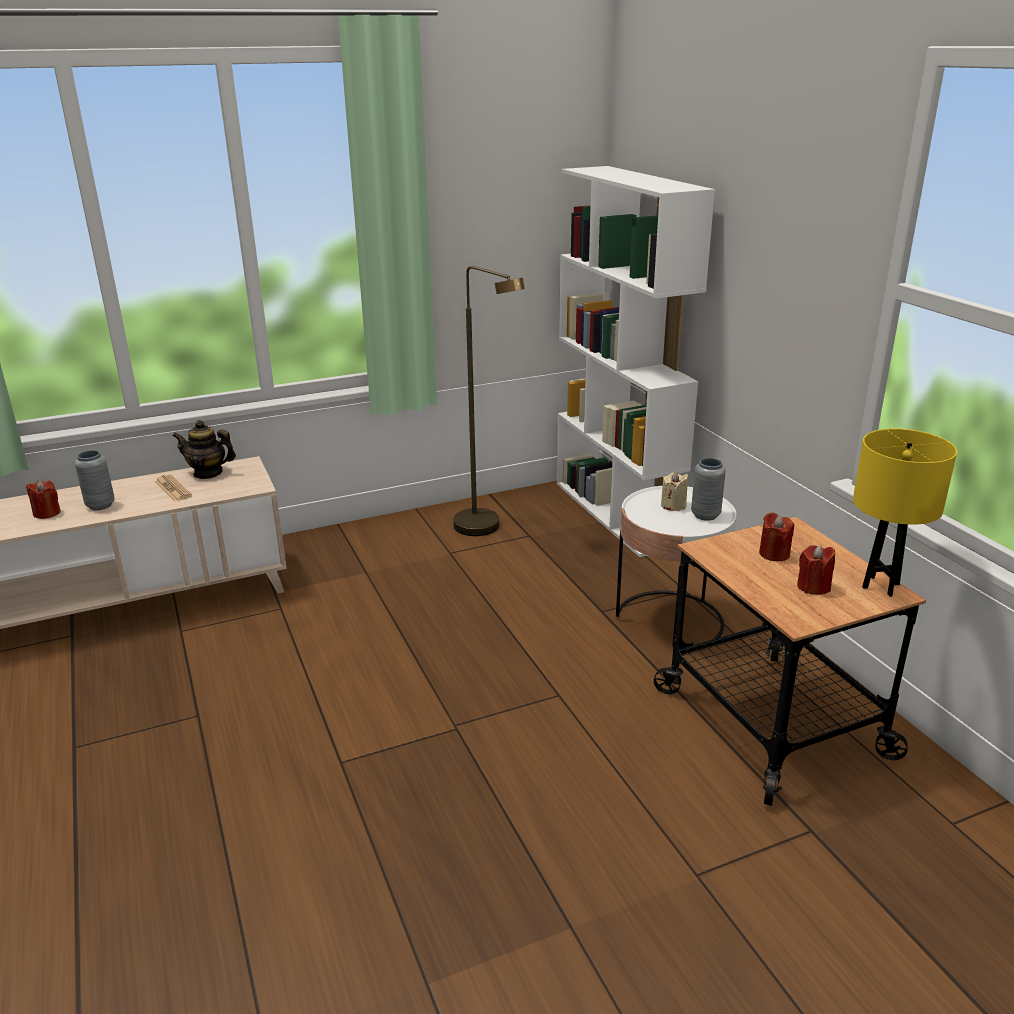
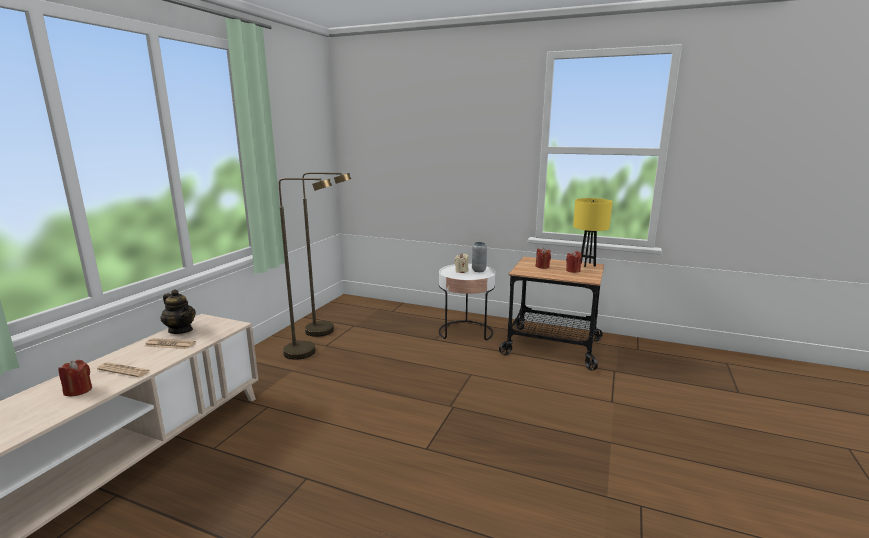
camera: 45 degrees left, 10 degrees down
(100, 505) = (124, 370): grey vase -> newspaper
(208, 473) = (181, 330): teapot -> teapot turned 105 degrees counterclockwise
(417, 554) = (308, 352): none -> brown floor lamp
(617, 513) = (379, 305): white bookcase -> none

